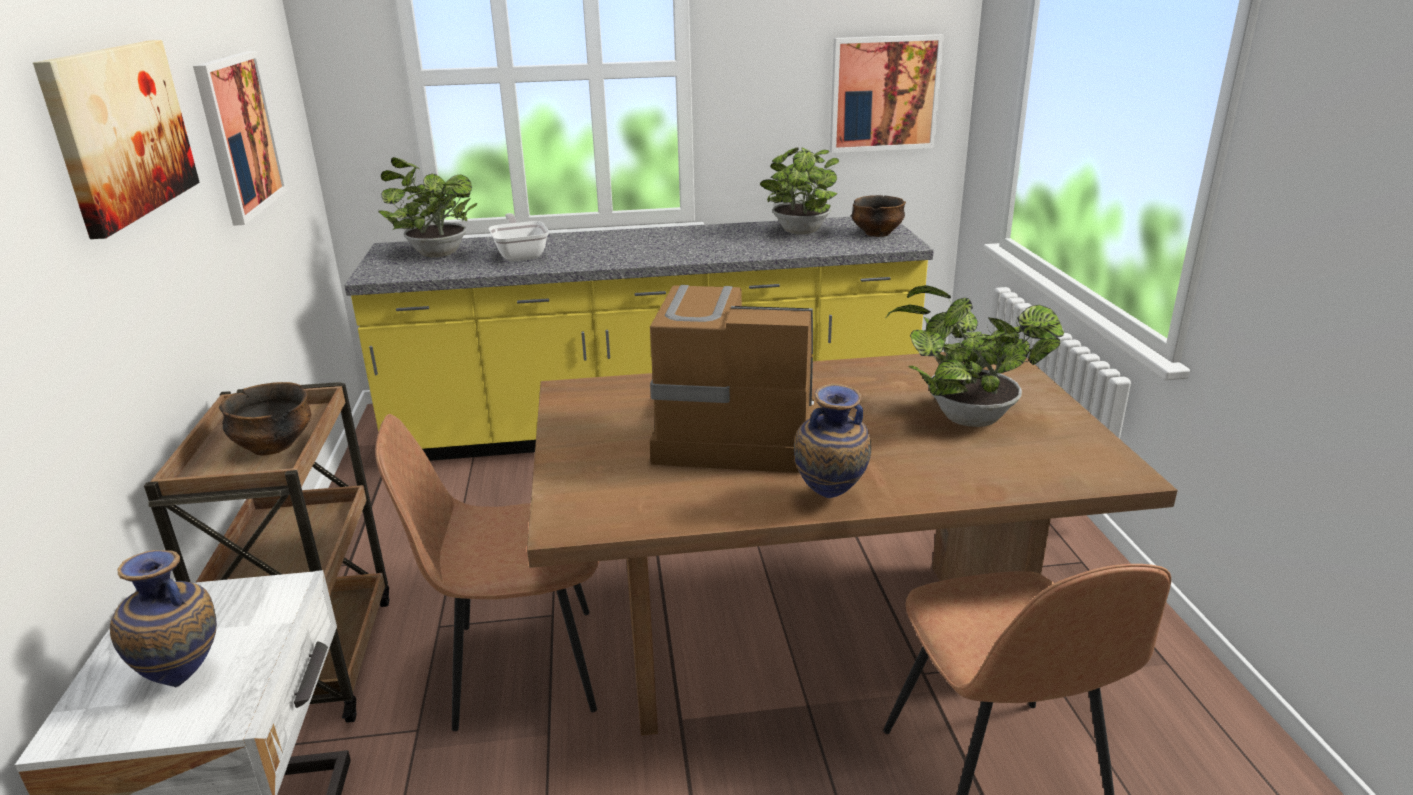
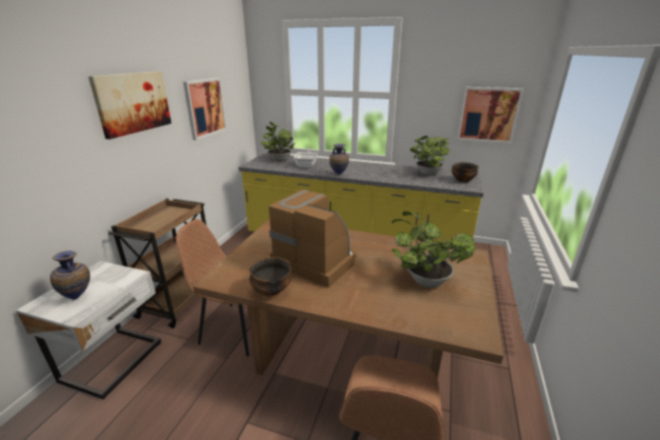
camera: 25 degrees right, 0 degrees up
(274, 446) = (164, 222): bowl -> bowl (271, 290)
(829, 500) = (322, 302): vase -> vase (338, 174)

